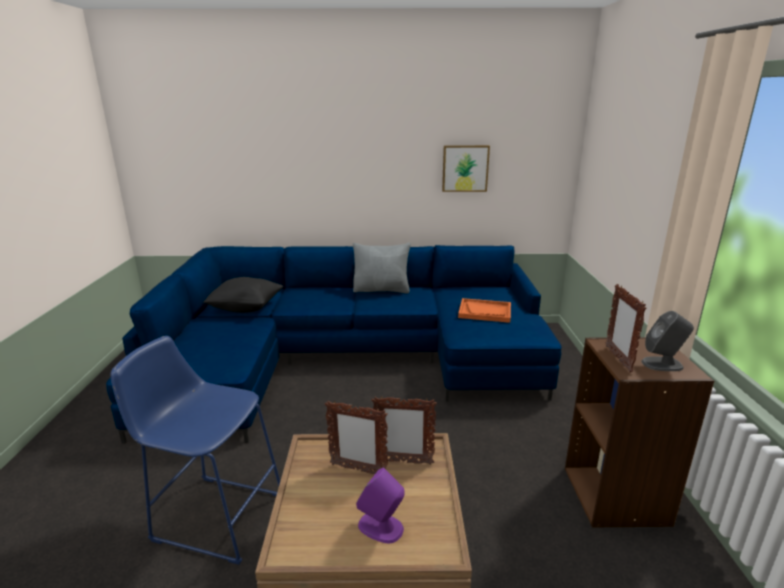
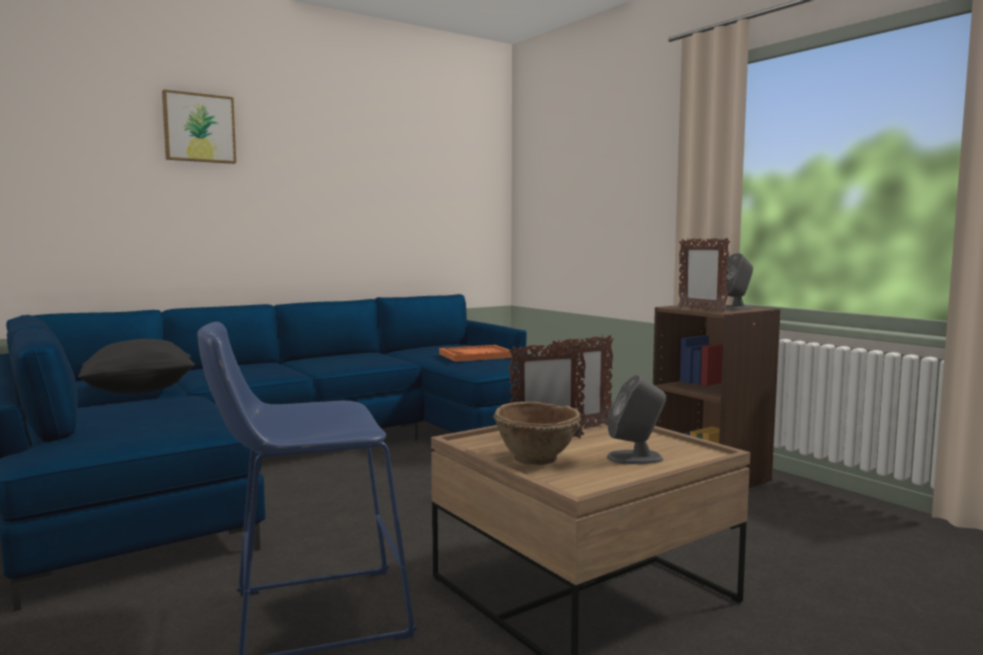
camera: 35 degrees left, 15 degrees down
(318, 494) = (537, 459): none -> brown bowl
(381, 527) = (635, 458): purple speaker -> grey speaker
(382, 290) = (323, 358): grey pillow -> none
(465, 168) = (398, 202): picture -> picture (199, 128)

